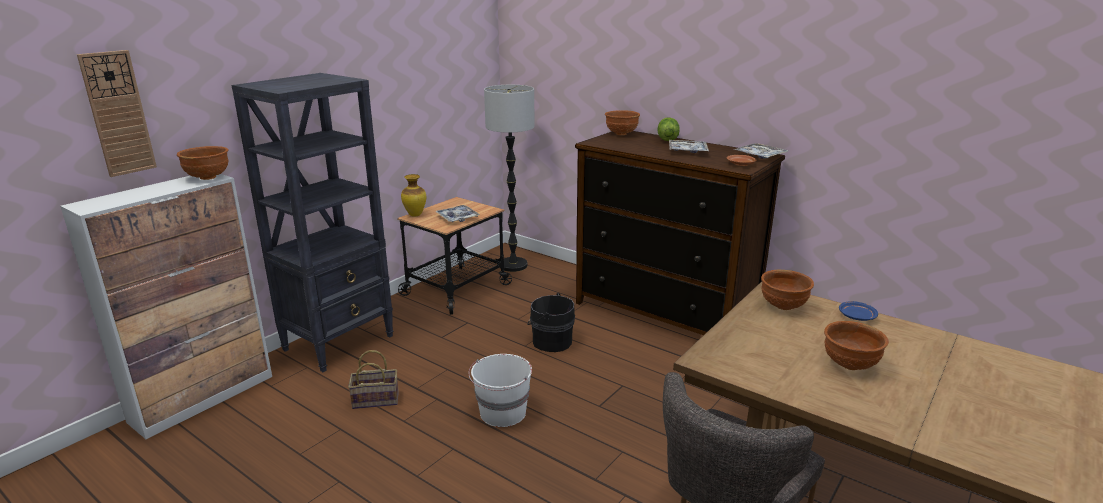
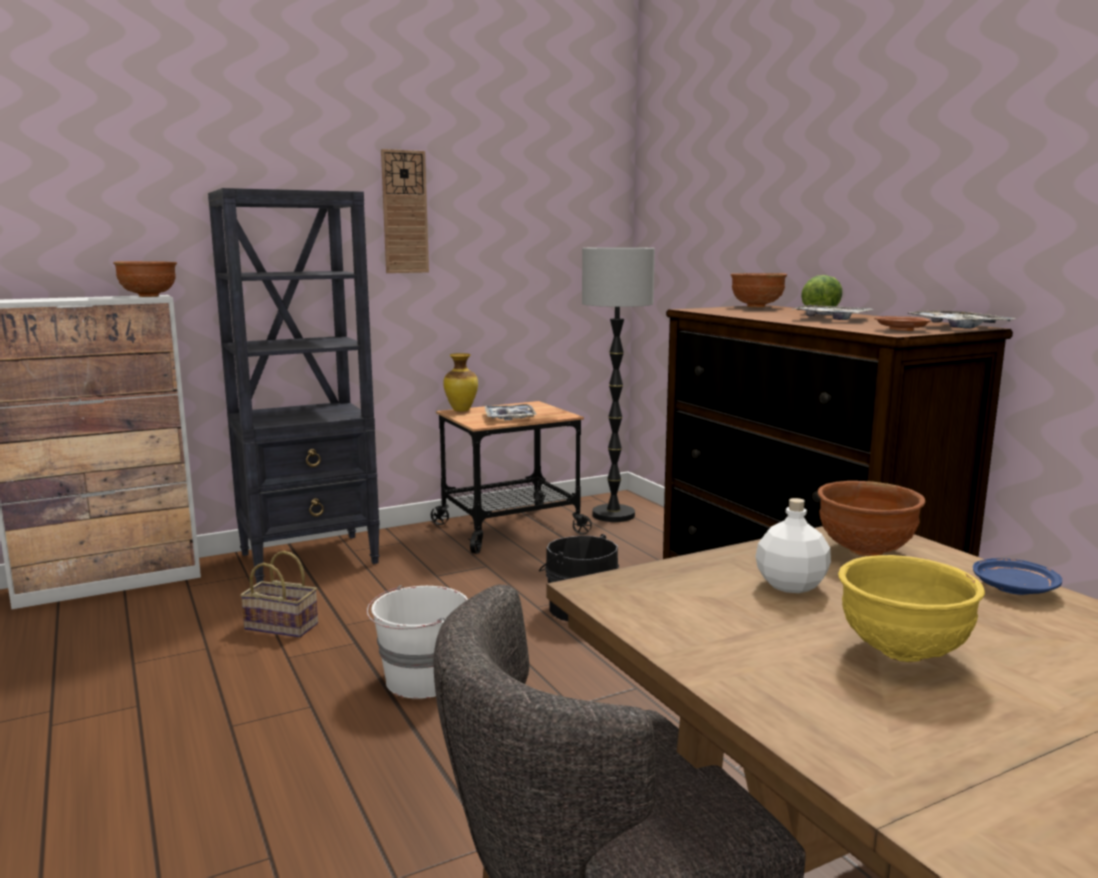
camera: 25 degrees right, 10 degrees down
(118, 113) = (60, 206): wall clock -> wall clock (404, 212)
(775, 336) = (790, 585): none -> white bottle
(849, 365) = (900, 651): brown bowl -> yellow bowl

